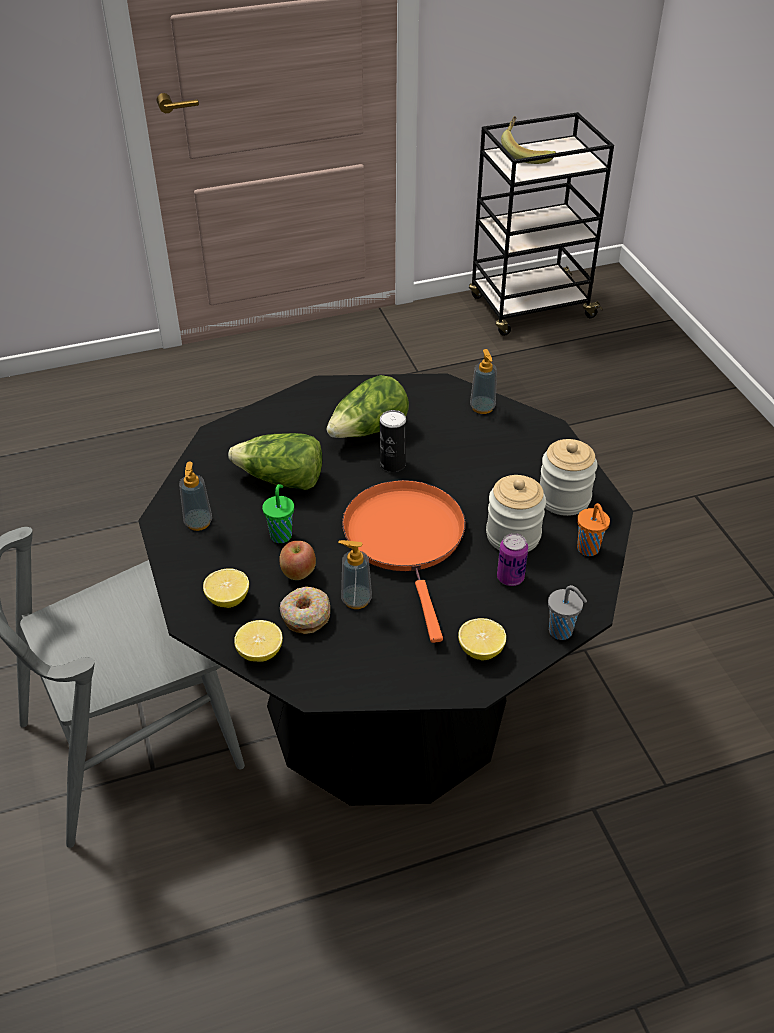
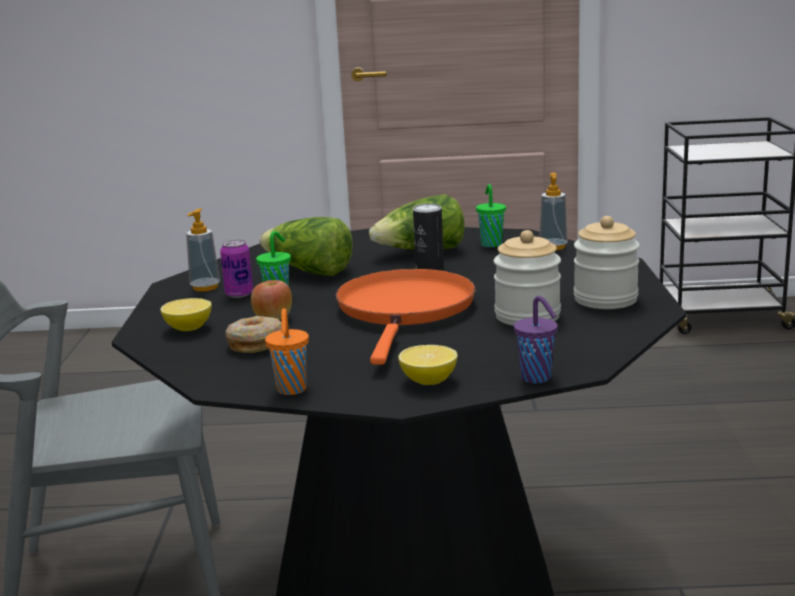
camera: 20 degrees right, 25 degrees down
(260, 652) = (187, 360): lemon -> none
(356, 599) = (318, 339): soap dispenser -> none
(425, 408) = (491, 244): none -> green cup
(510, 578) = (502, 340): can -> can (239, 294)
(526, 154) = (710, 147): banana -> none
(562, 632) = (537, 378): grey cup -> purple cup
(588, 550) = (612, 331): orange cup -> orange cup (291, 390)

